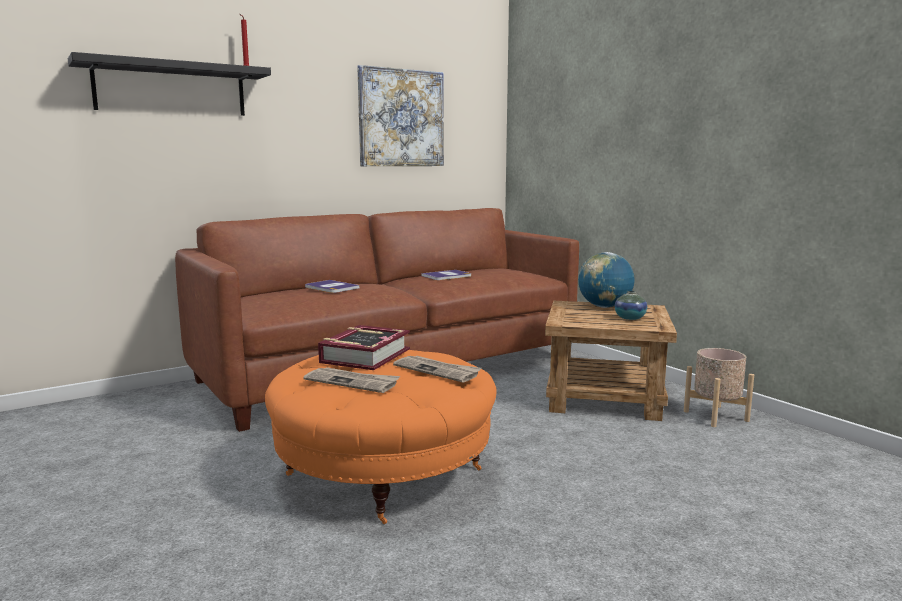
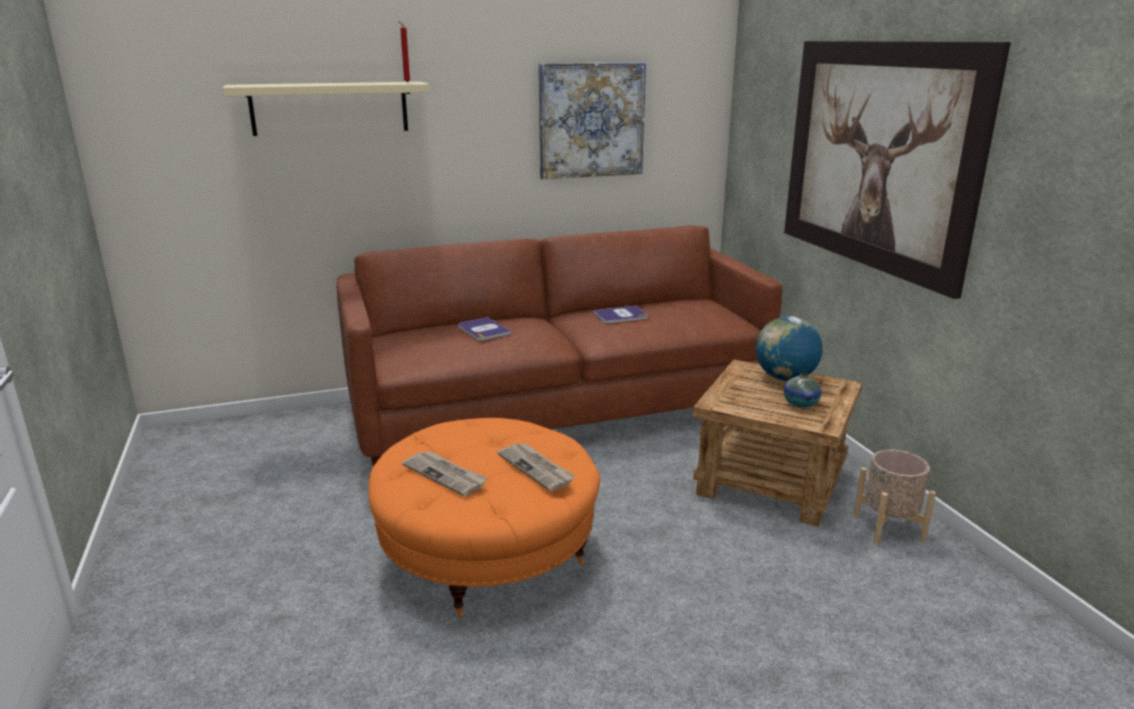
camera: 15 degrees right, 10 degrees up
(171, 89) = (330, 108): black shelf -> beige shelf
(365, 356) = (478, 435): book -> none
(654, 122) = (877, 156): none -> picture

